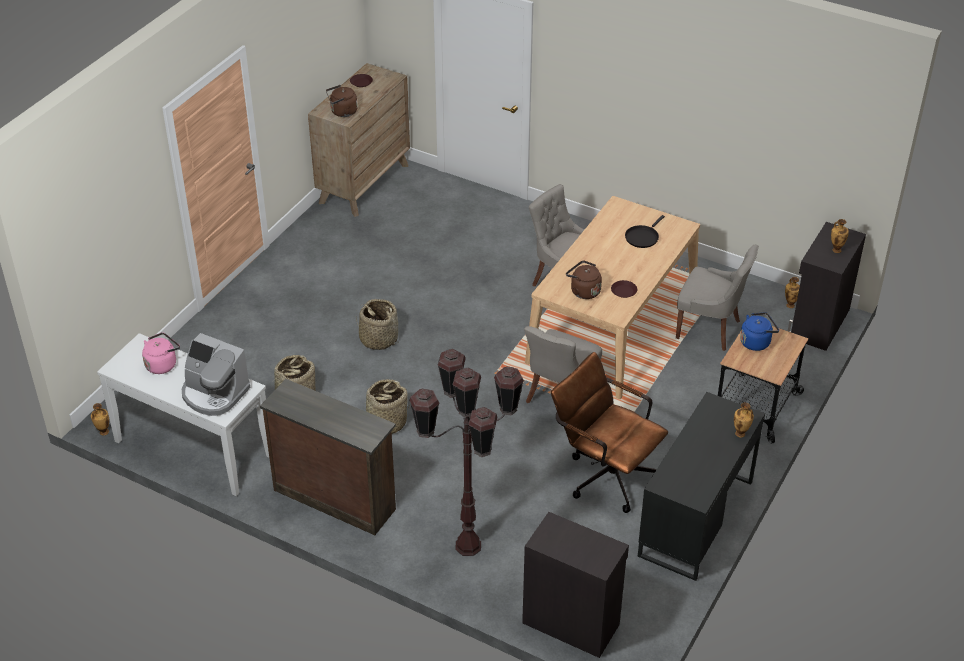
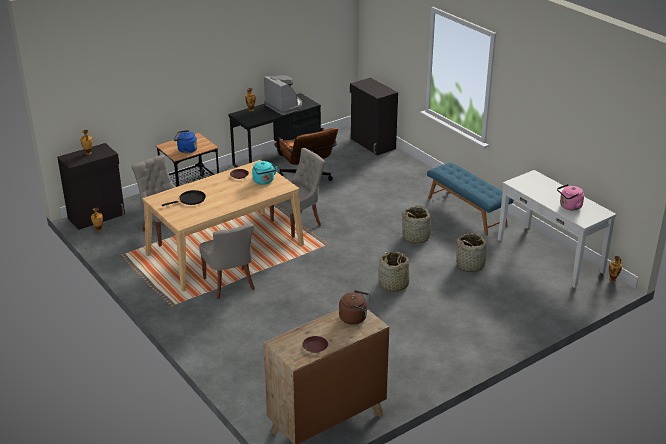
camera: 155 degrees left, 10 degrees down
(214, 394) = (537, 185): coffee machine -> coffee machine (284, 106)
(335, 498) = (467, 211): brown dresser -> blue bench
(469, 546) = (403, 177): brown floor lamp -> none
(583, 291) = (264, 181): brown kettle -> turquoise kettle

